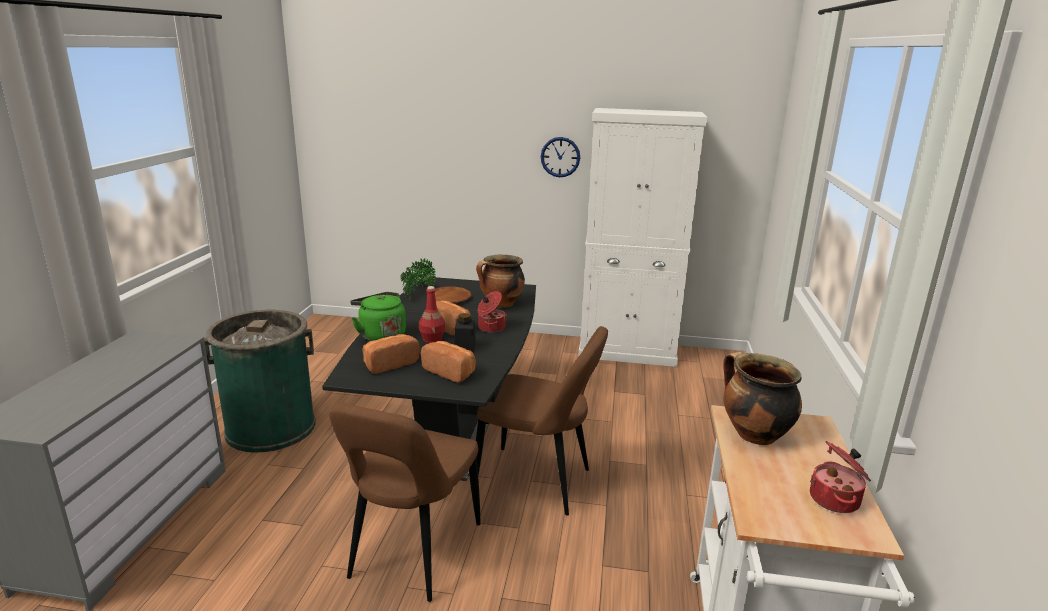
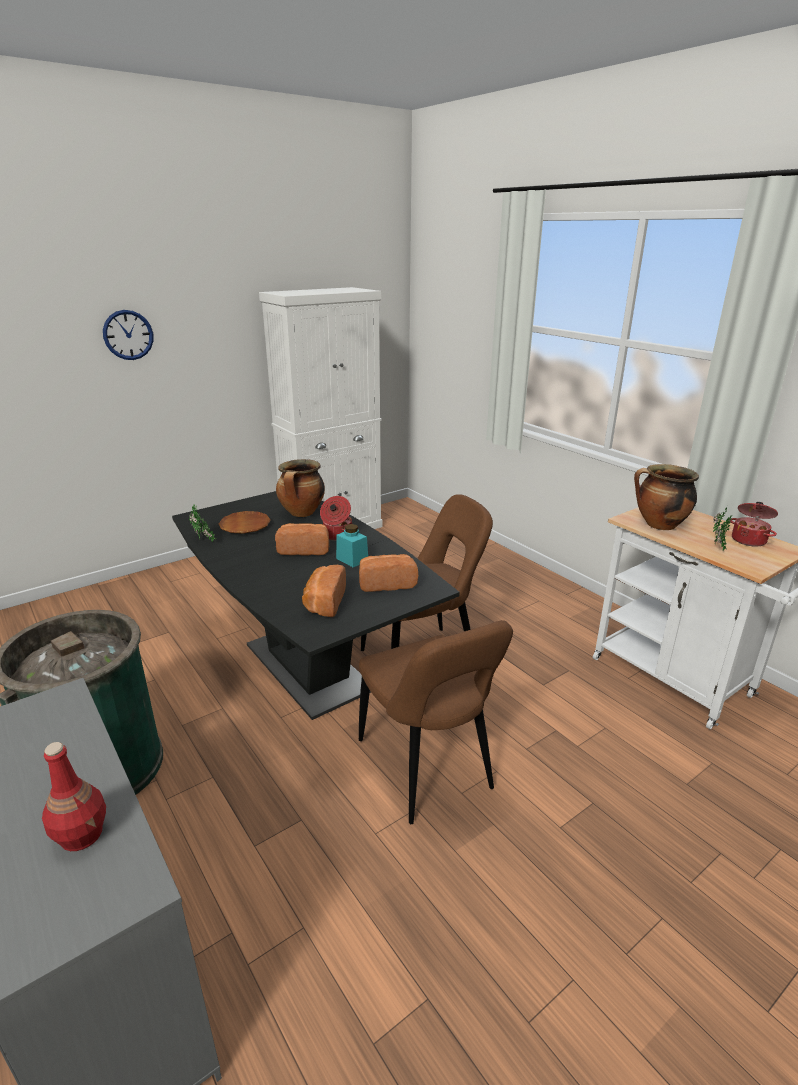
camera: 45 degrees left, 5 degrees up
(380, 335) = (258, 584): green kettle -> none
(419, 287) = (192, 527): potted plant -> potted plant (717, 547)
(432, 339) = (312, 566): red bottle -> red bottle (82, 834)
(464, 347) = (352, 559): black jar -> turquoise jar
(560, 157) = (229, 350): wall clock -> wall clock (128, 335)

